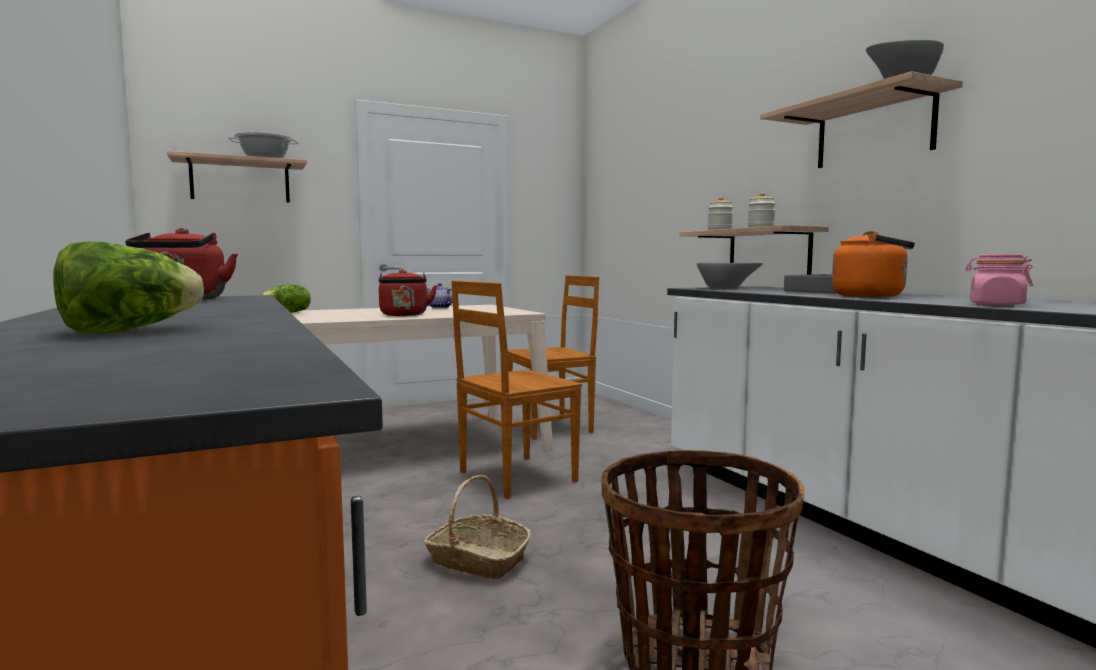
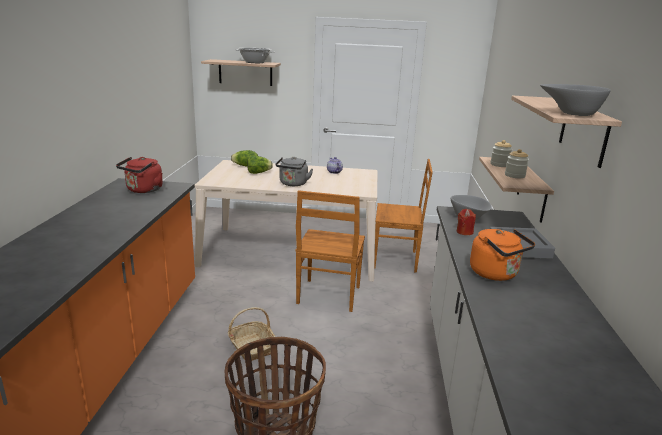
camera: 30 degrees right, 15 degrees up
(128, 331) = (44, 256): lettuce -> lettuce (258, 173)
(404, 315) = (293, 184): red kettle -> grey kettle
(514, 477) = (328, 296): brown chair -> brown chair turned 75 degrees counterclockwise
(752, 291) = (464, 232): none -> red candle
(996, 305) = (499, 325): pink jar -> none

